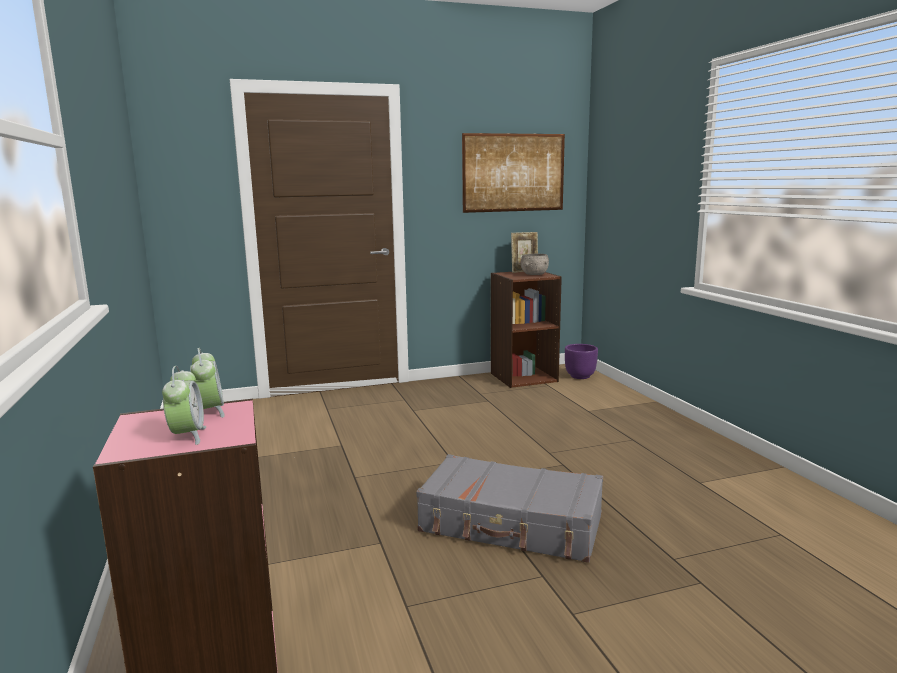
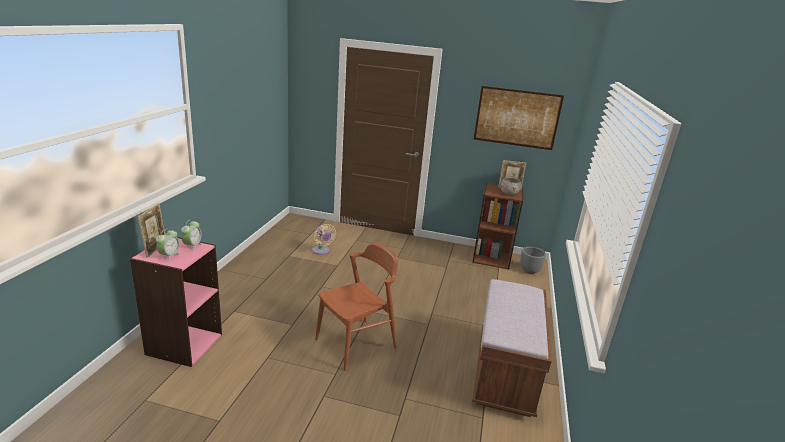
camera: 30 degrees right, 10 degrees up
(130, 436) = (155, 249): none -> picture frame
(292, 437) = (321, 251): none -> beige fan
(511, 524) = (356, 343): grey suitcase -> brown chair
(579, 376) = (529, 270): purple planter -> grey planter
(721, 478) = (504, 373): none -> brown bench

